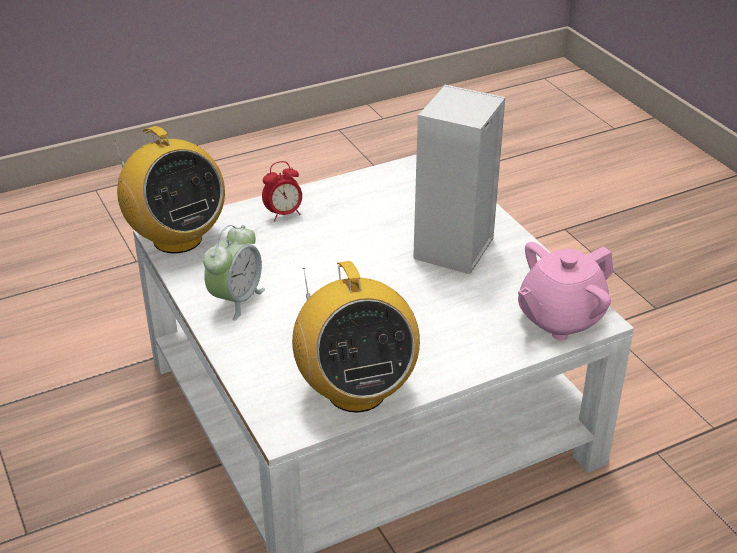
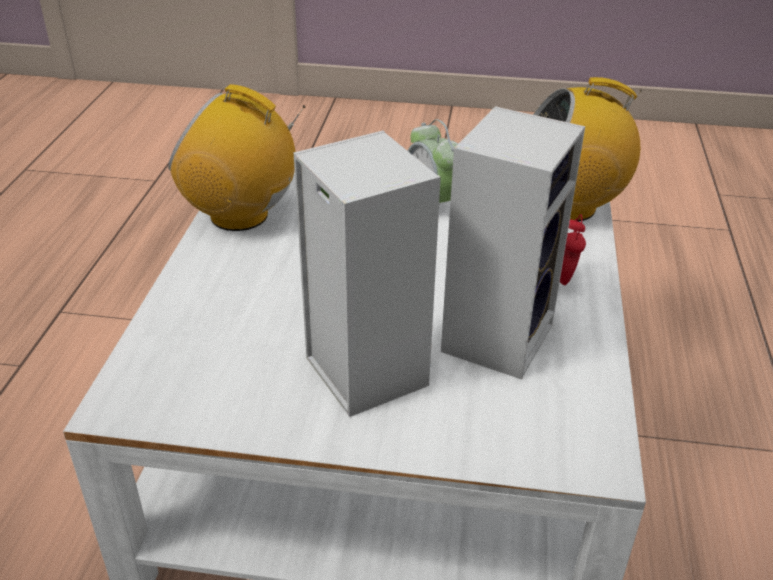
camera: 125 degrees right, 0 degrees up
(367, 218) = (497, 335): none -> speaker
(559, 318) = (155, 379): pink teapot -> none

